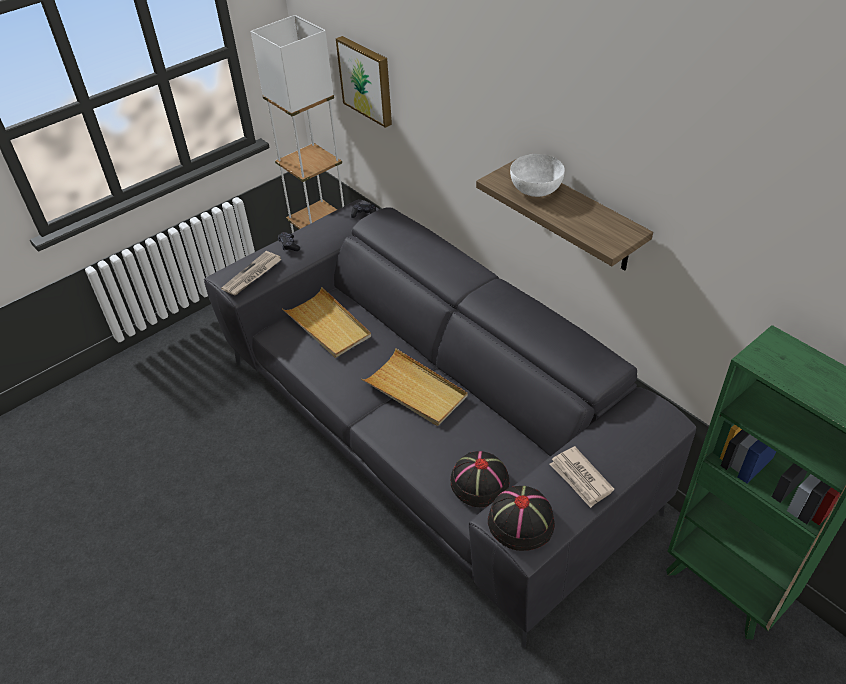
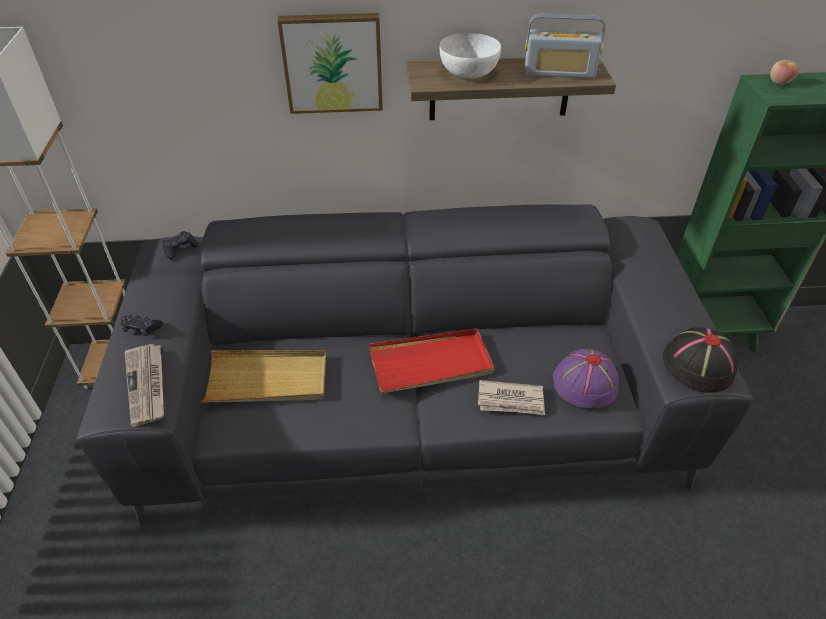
camera: 55 degrees left, 0 degrees up
(367, 80) = (122, 72): picture -> picture (333, 62)
(415, 390) = (431, 364): beige tray -> red tray
(479, 482) = (584, 384): black hat -> purple hat
(580, 478) = (674, 304): newspaper -> newspaper (511, 400)
(593, 226) = (559, 72): none -> radio
(790, 352) = (779, 82): none -> apple

